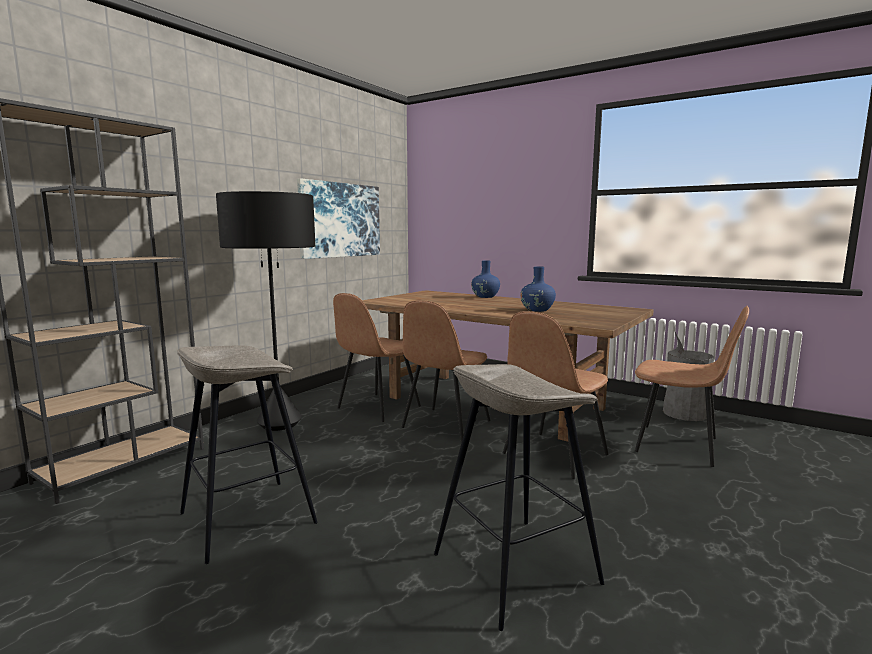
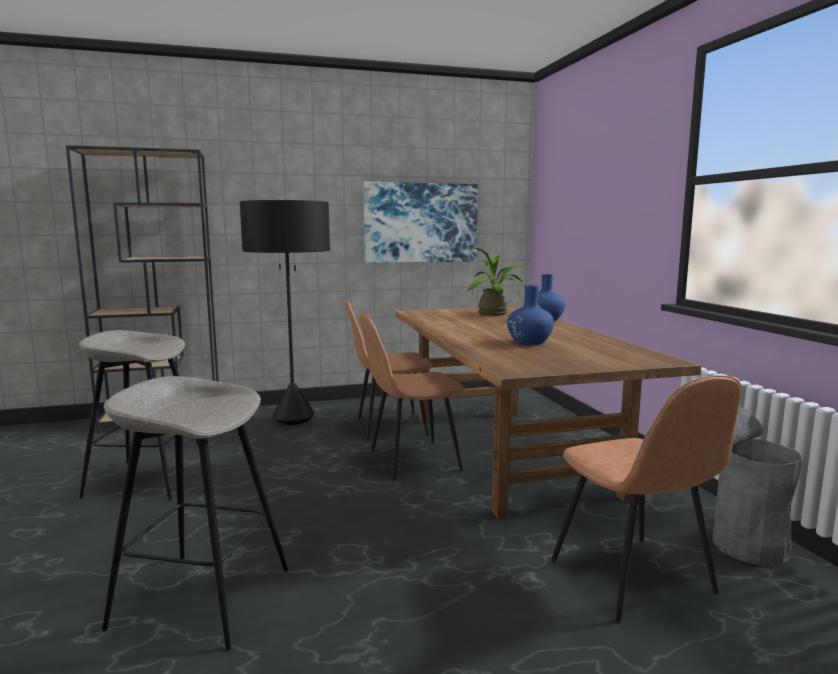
camera: 40 degrees right, 0 degrees up
(438, 296) = (496, 314): none -> potted plant
(553, 455) = (449, 525): brown chair -> none

